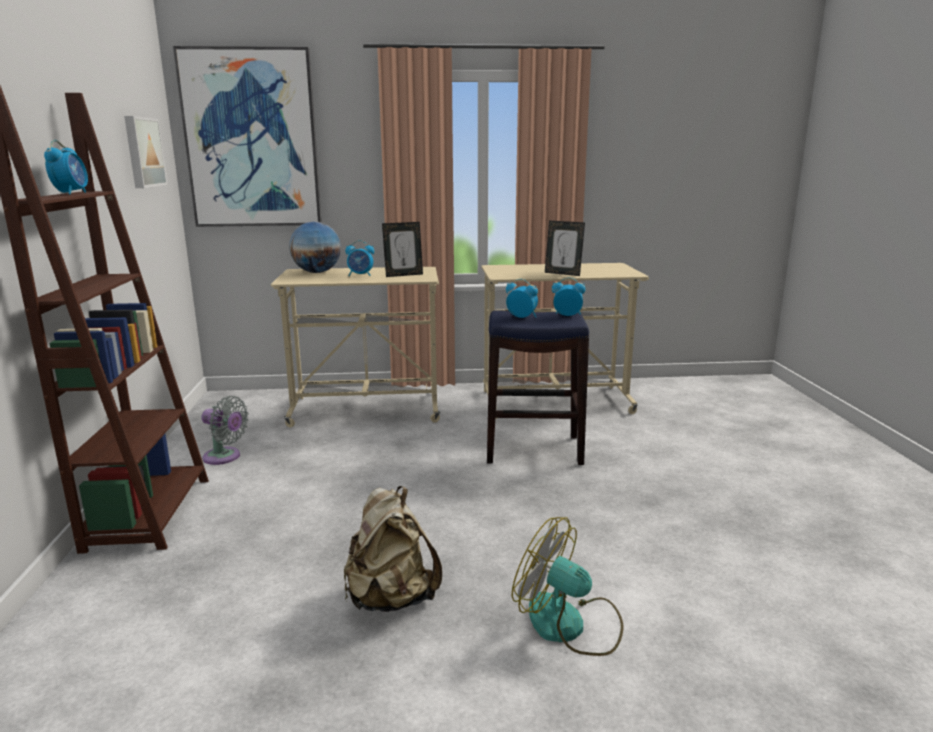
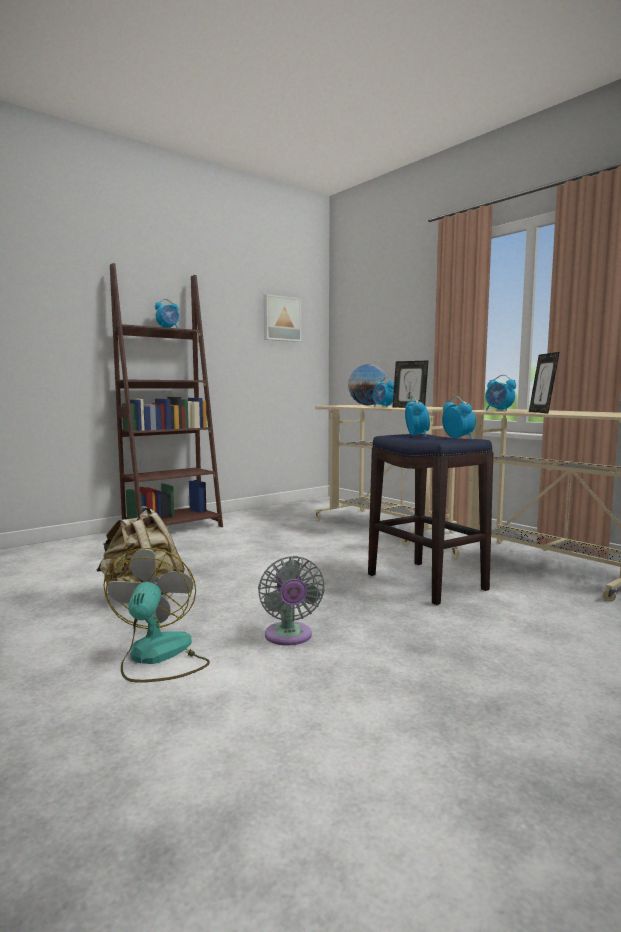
camera: 55 degrees right, 10 degrees down
(225, 457) = (254, 521): grey fan -> grey fan (289, 637)
(252, 139) = (366, 309): picture -> none
(512, 272) = (499, 410): none -> alarm clock

